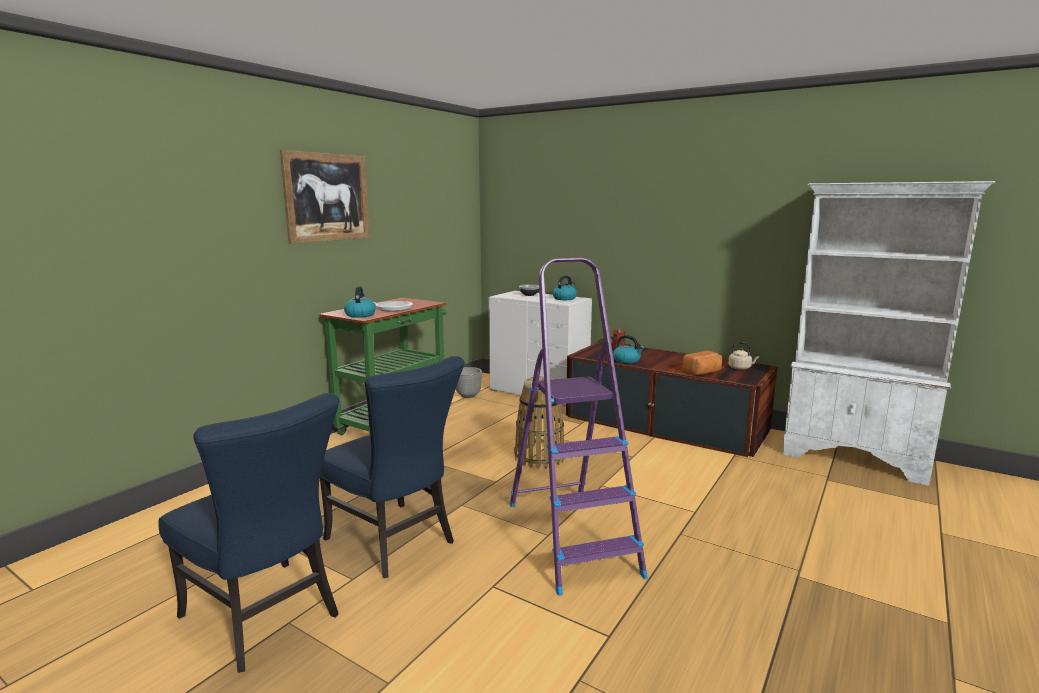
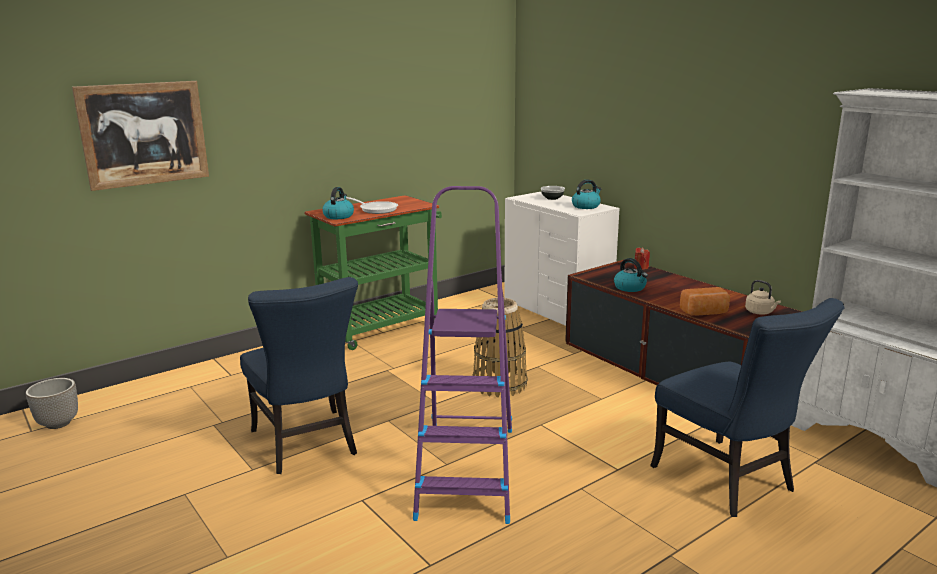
camera: 20 degrees right, 5 degrees up
(267, 618) = (171, 487): blue chair -> blue chair (729, 481)
(327, 197) = (317, 93): picture -> picture (144, 134)
(468, 395) = (477, 305): planter -> planter (58, 423)

